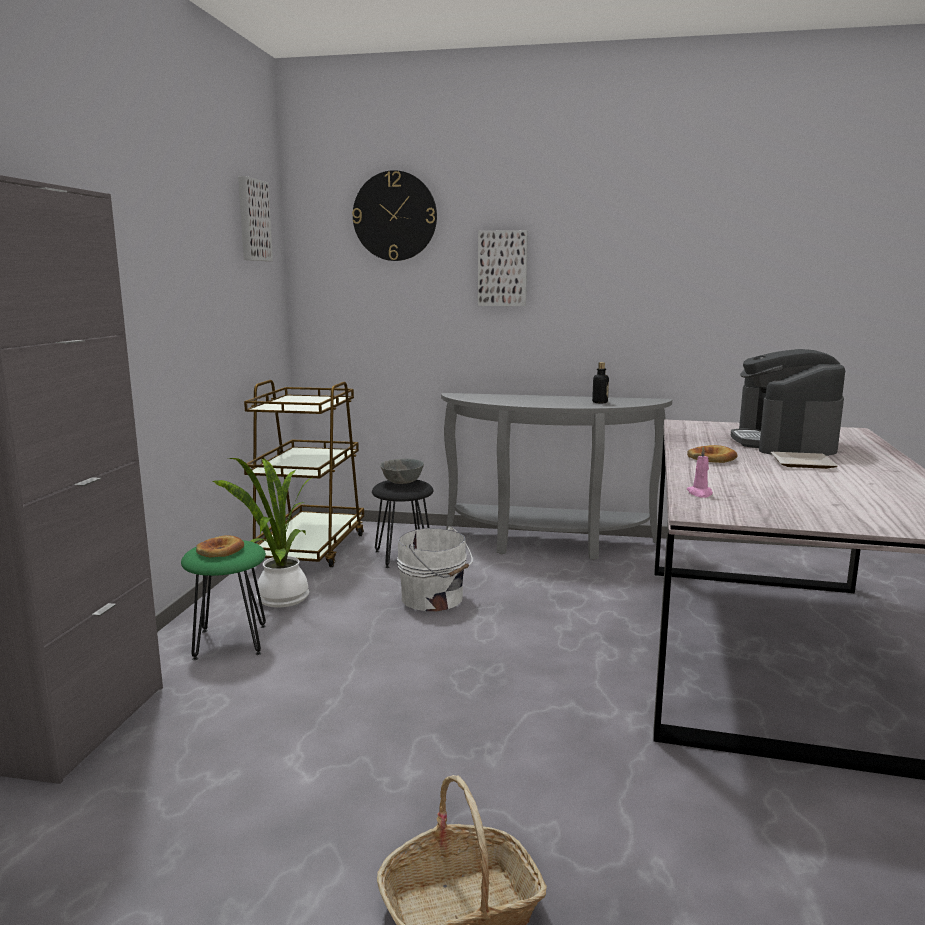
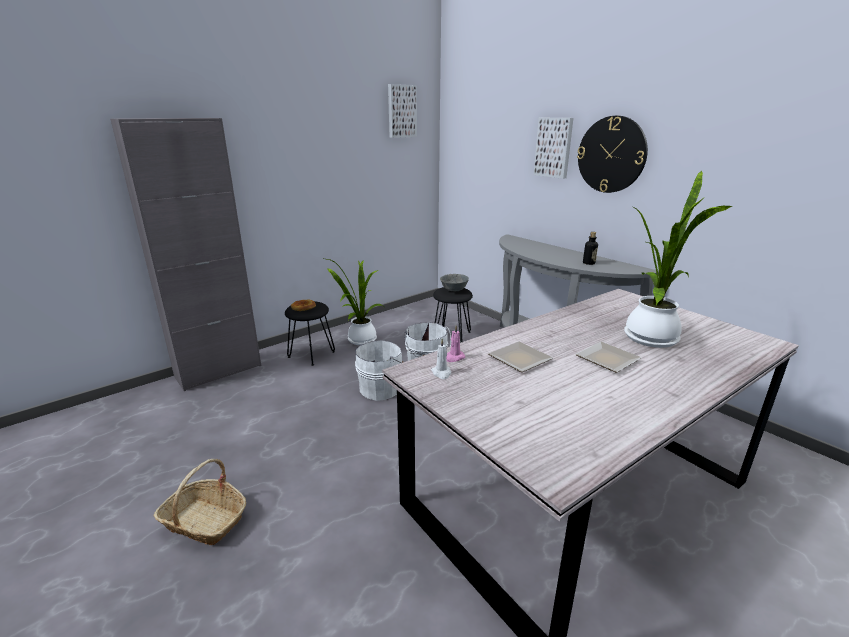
camera: 40 degrees right, 10 degrees up
(230, 641) = (312, 354): green stool -> black stool
(310, 549) = (413, 315): brown cart -> none
(395, 216) = (494, 105): wall clock -> wall clock (611, 155)
(417, 641) = (381, 388): none -> white bucket
(712, 458) = (547, 333): bread -> none
(726, 506) = (441, 373): none -> white candle
(747, 479) = (519, 358): none -> plate
(784, 443) = (653, 336): coffee machine -> potted plant

